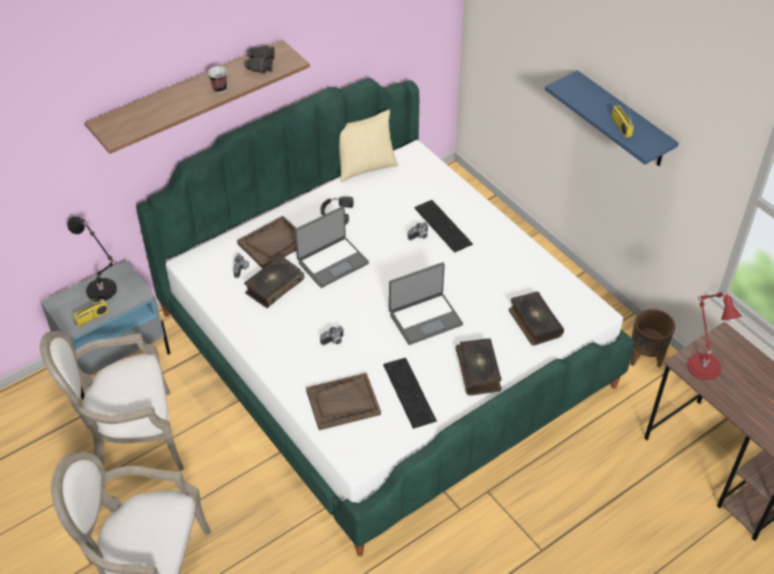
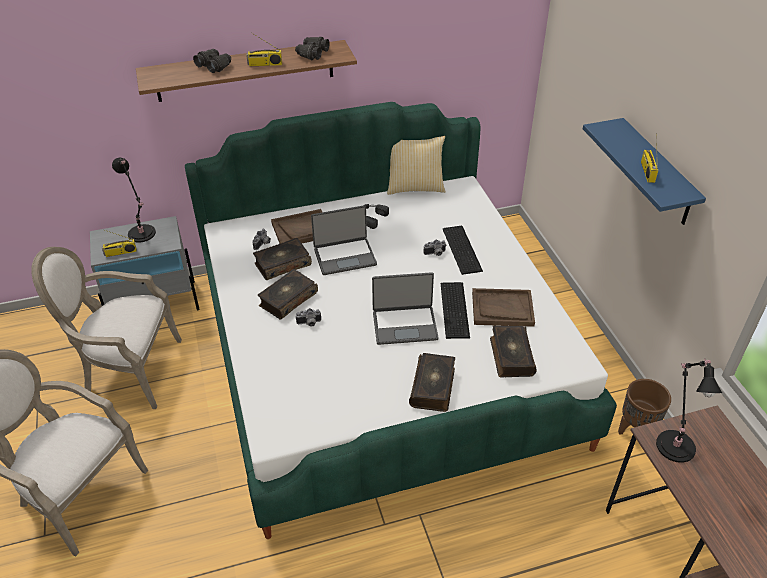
camera: 20 degrees right, 5 degrees down
(168, 102) = (214, 66): none -> black binoculars
(219, 88) = (265, 64): cup -> radio
(299, 322) = (287, 299): none -> book
(343, 403) = (287, 380): brown tray -> brown tray (502, 309)
(410, 391) = (356, 387): keyboard -> keyboard (456, 309)
(702, 364) = (675, 443): red table lamp -> black table lamp

